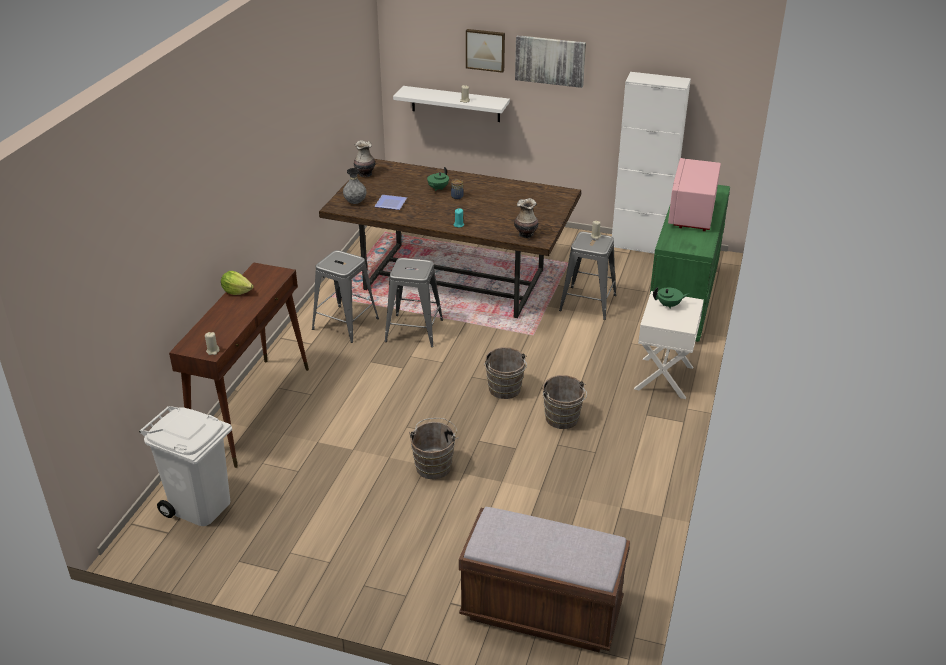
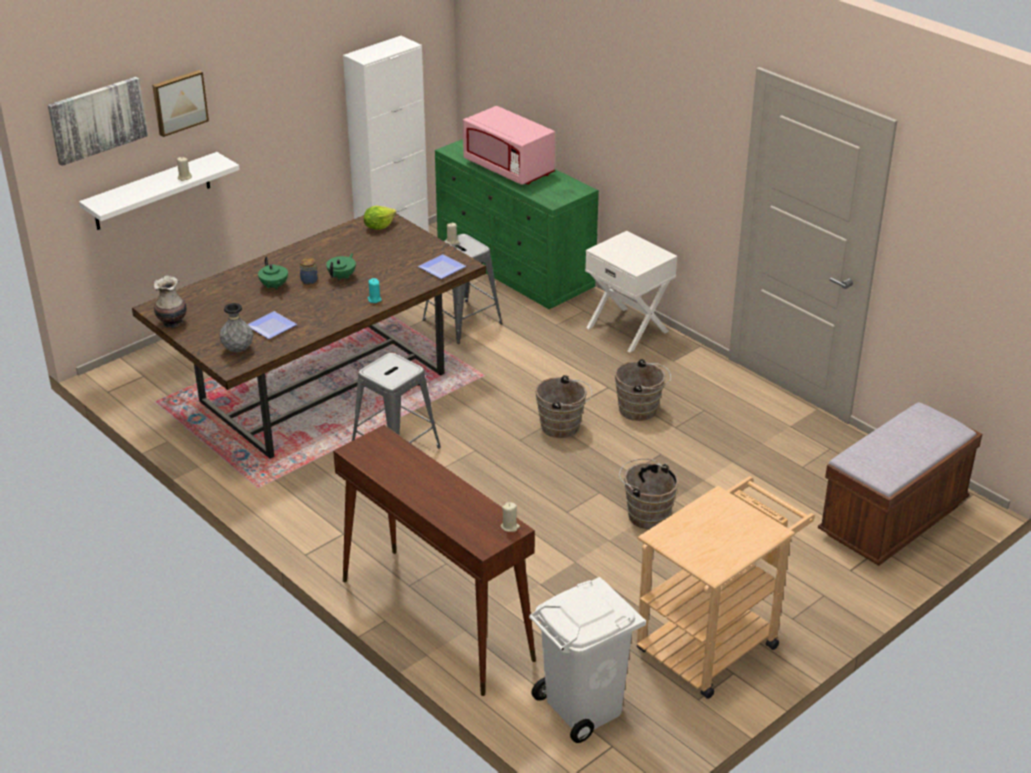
camera: 60 degrees left, 0 degrees up
(237, 291) = (392, 479): lettuce -> lettuce (379, 226)
(309, 549) = (715, 641): none -> beige cart
(346, 324) = (329, 494): grey stool -> none
(526, 234) = (442, 267): vase -> plate
(550, 60) = (255, 81): picture -> picture (97, 119)
(669, 305) = (619, 250): green teapot -> green teapot (342, 276)

